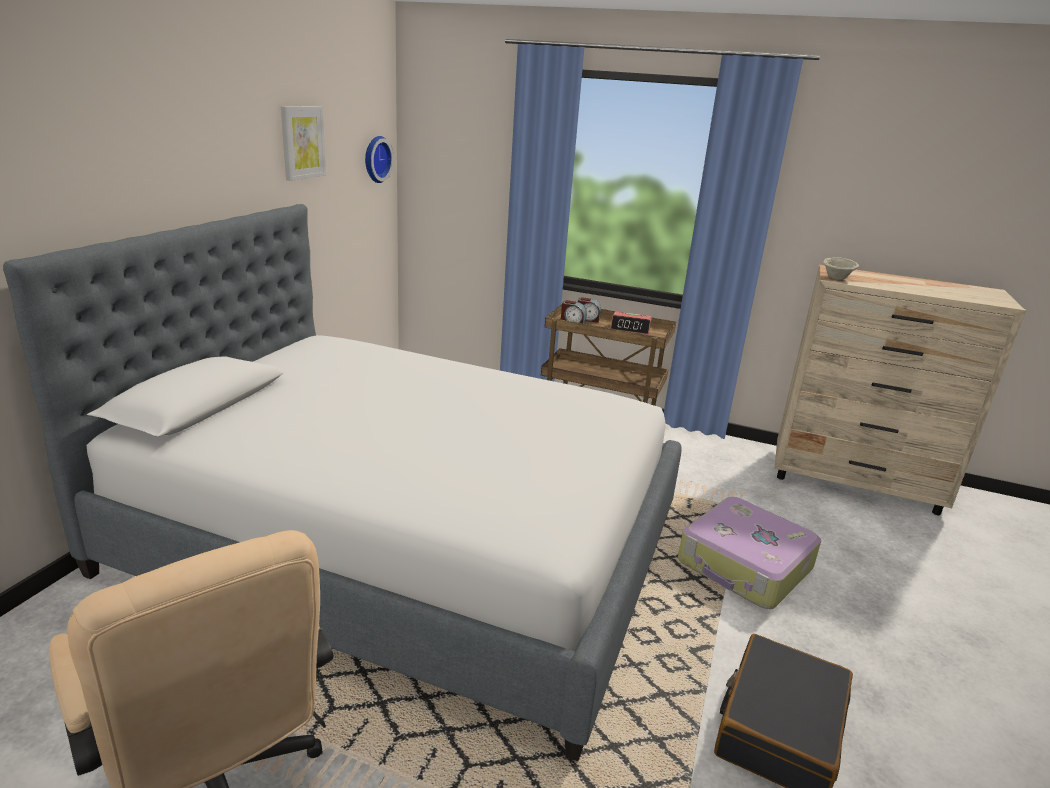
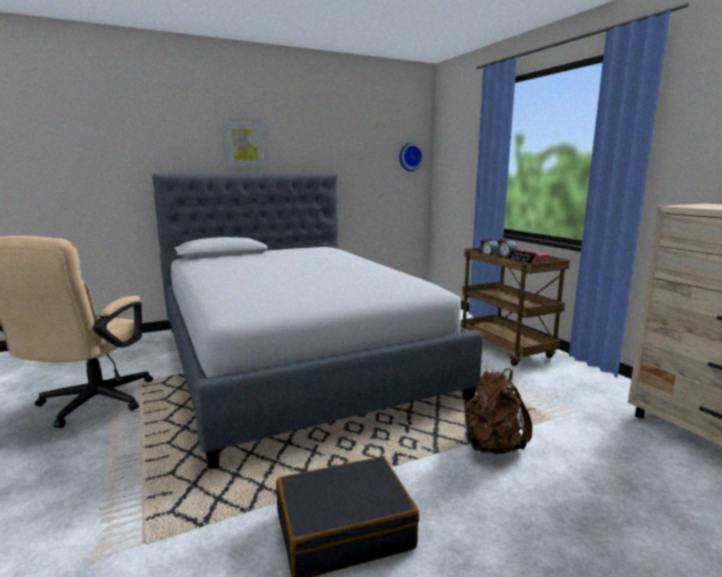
camera: 45 degrees right, 10 degrees down
(302, 142) = (346, 141): picture -> picture (244, 145)
(745, 566) = (492, 447): suitcase -> brown backpack
(837, 278) = (687, 205): beige bowl -> none

